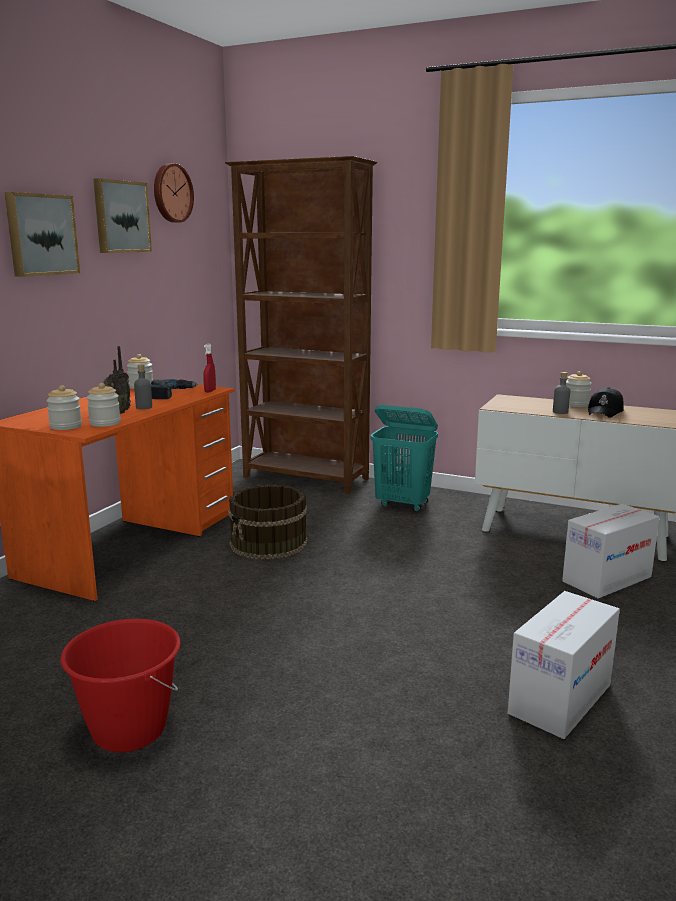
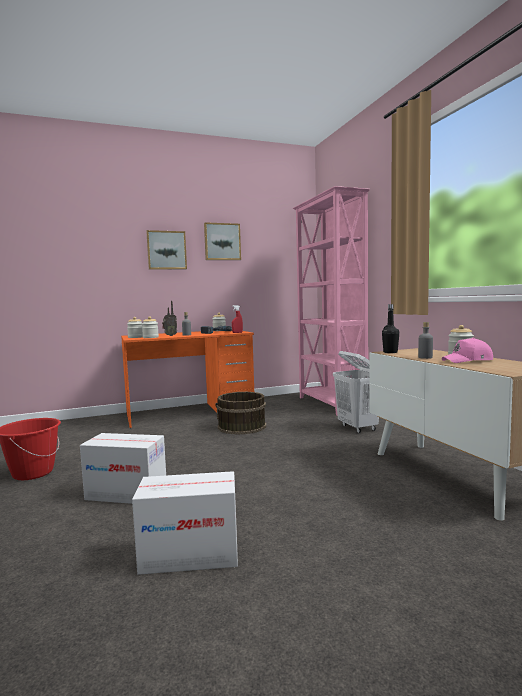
camera: 45 degrees right, 10 degrees down
(171, 193) = (263, 229): wall clock -> none
(306, 478) = (331, 404): brown bookcase -> pink bookcase
(403, 504) = (358, 428): turquoise laundry basket -> white laundry basket
(502, 407) = (390, 352): none -> black bottle
(605, 412) = (468, 360): black cap -> pink cap
(606, 579) = (405, 510): cardboard box -> cardboard box (127, 493)

